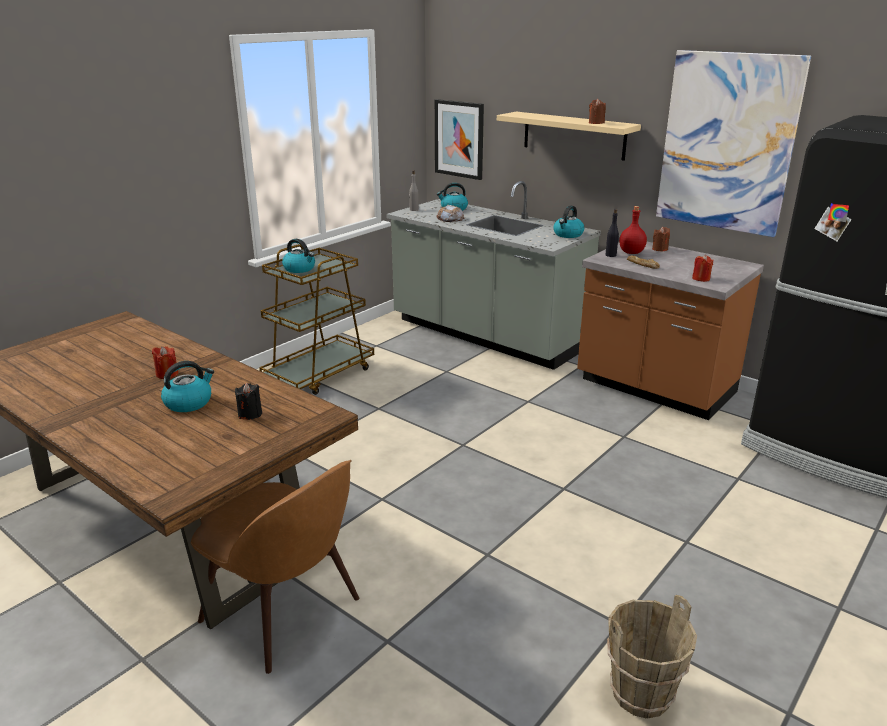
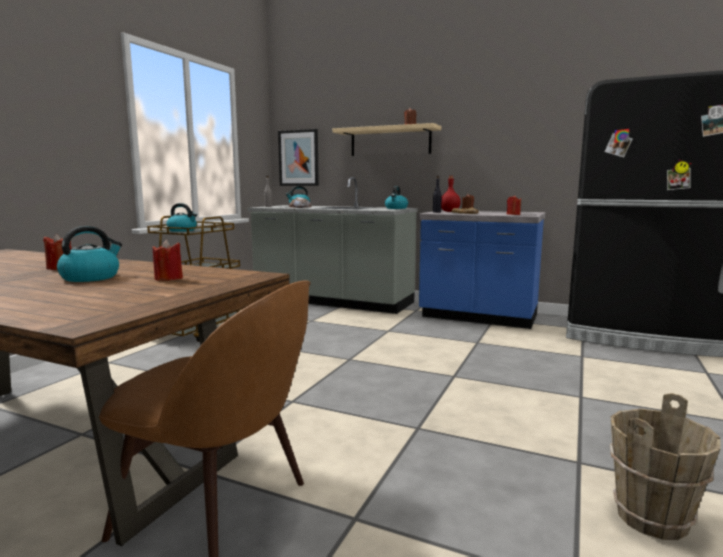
camera: 15 degrees left, 15 degrees down
(250, 414) = (168, 278): black candle -> red candle
(655, 388) = (478, 317): brown counter -> blue counter
(727, 143) = (507, 129): picture -> none

